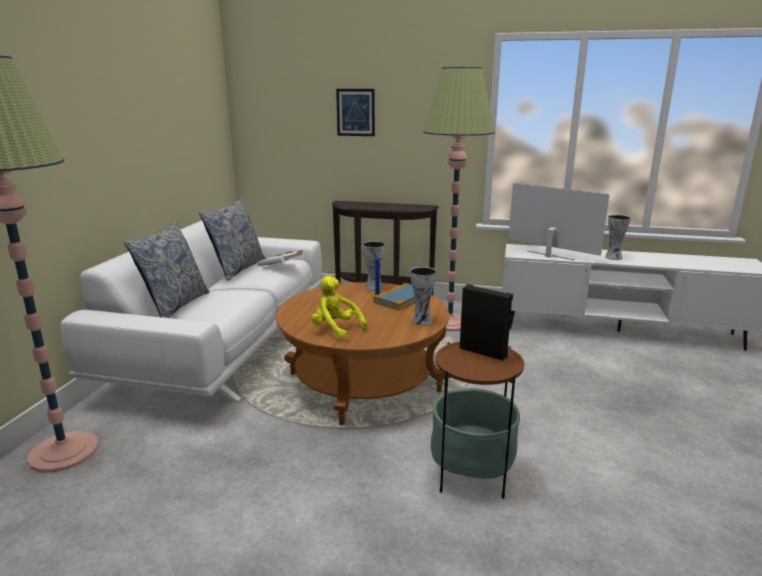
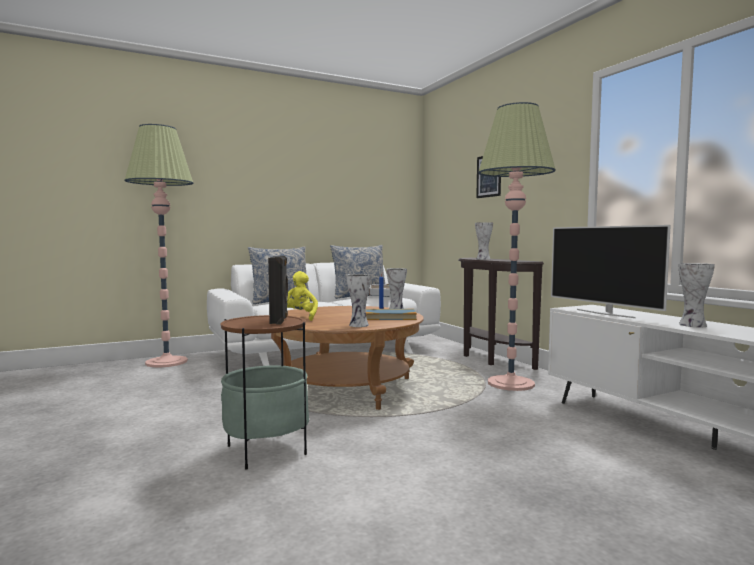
camera: 50 degrees right, 15 degrees down
(373, 206) = (482, 259): none -> vase
(549, 256) = (605, 313): television -> television turned 150 degrees clockwise

